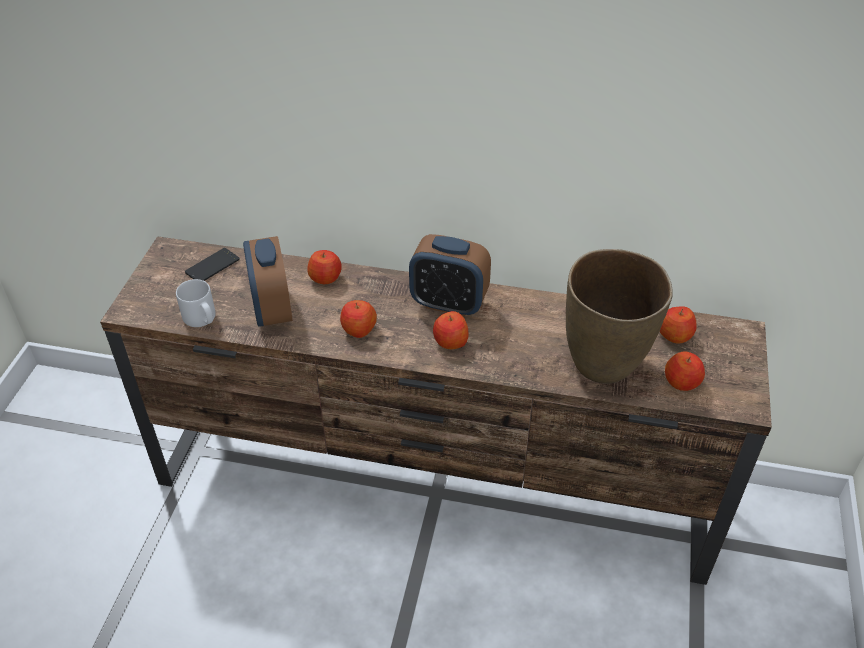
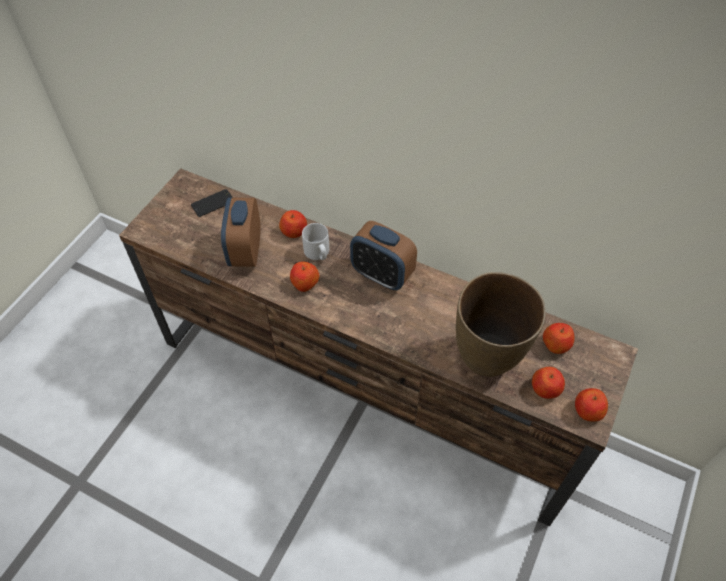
camera: 15 degrees right, 10 degrees up
(201, 319) = (191, 248): grey mug -> grey mug (318, 253)
(450, 341) = (371, 309): apple -> apple (587, 410)

